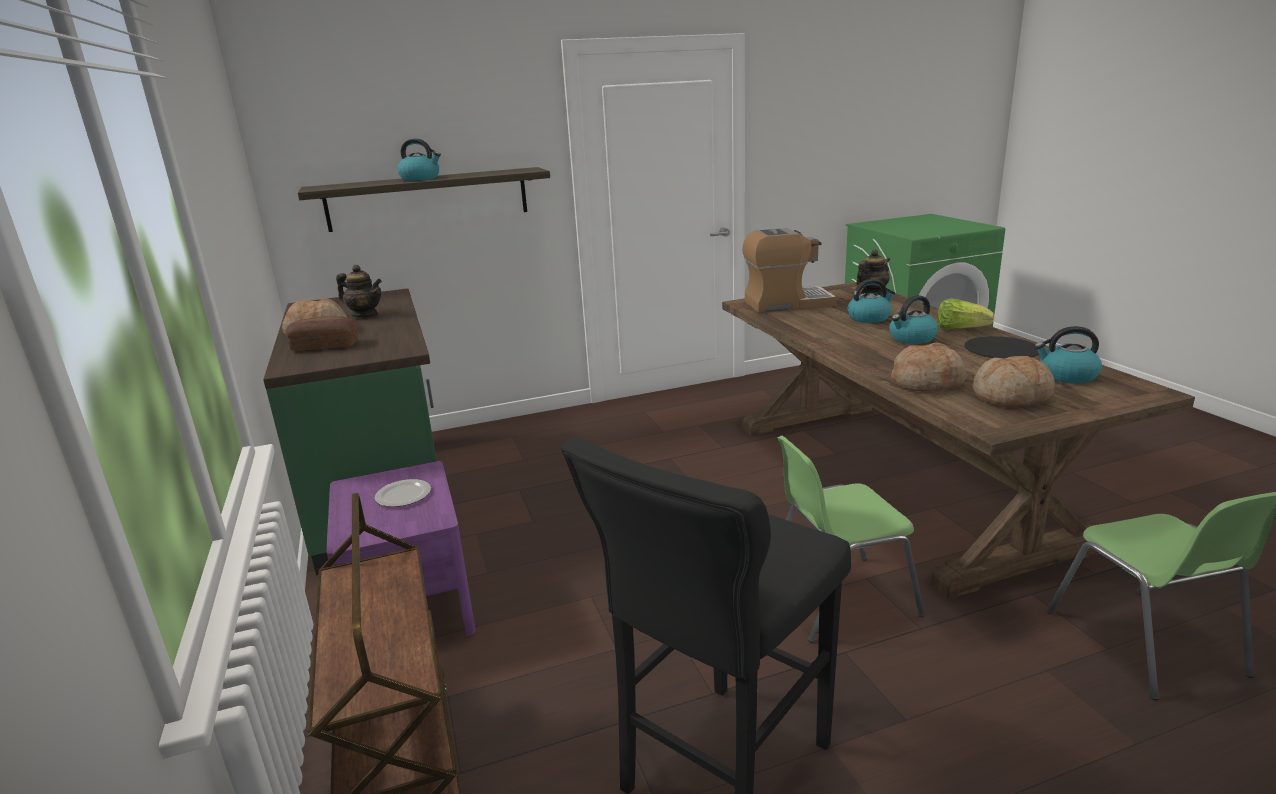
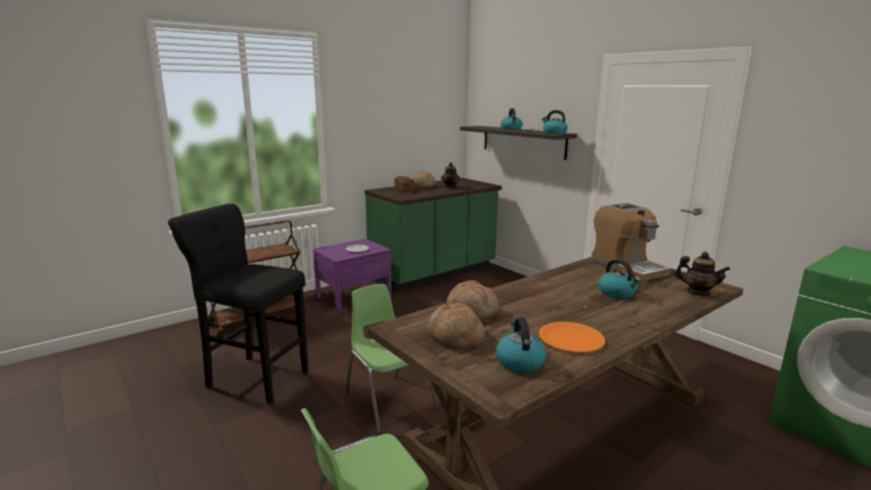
camera: 70 degrees right, 5 degrees down
(912, 338) = (574, 307): kettle -> kettle (554, 133)
(960, 329) = (621, 325): lettuce -> none
(1001, 350) = (570, 339): black plate -> orange plate

